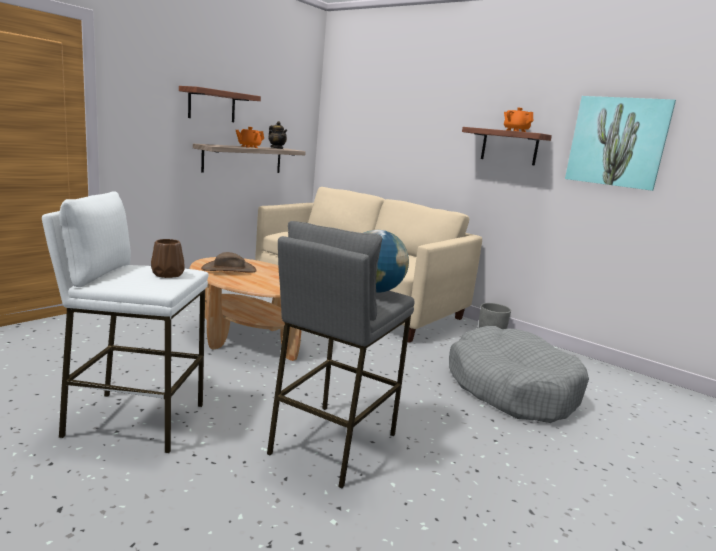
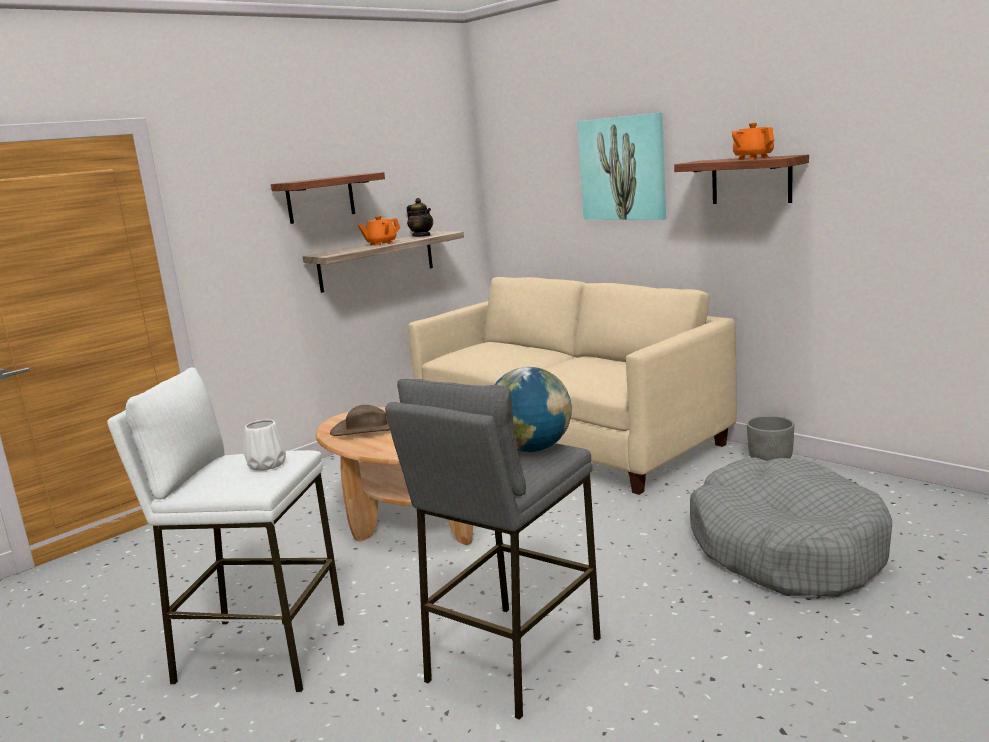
camera: 10 degrees right, 0 degrees up
(168, 274) = (268, 464): brown vase -> white vase
(617, 142) = (907, 151): picture -> picture (622, 168)

